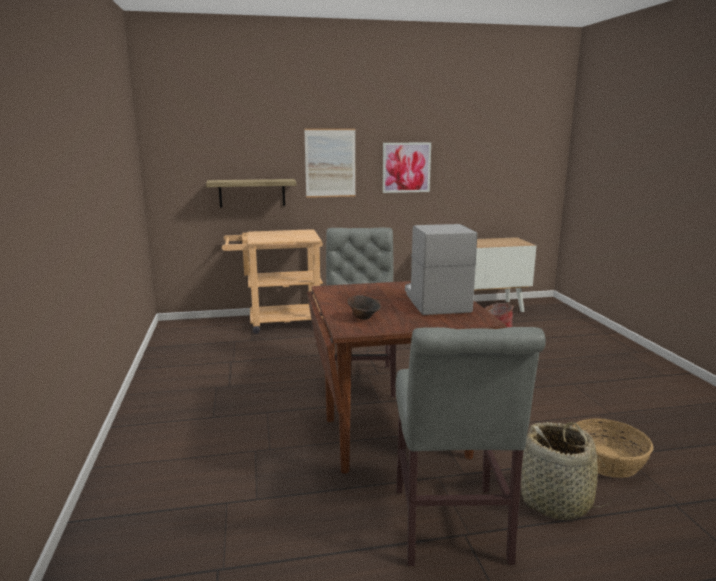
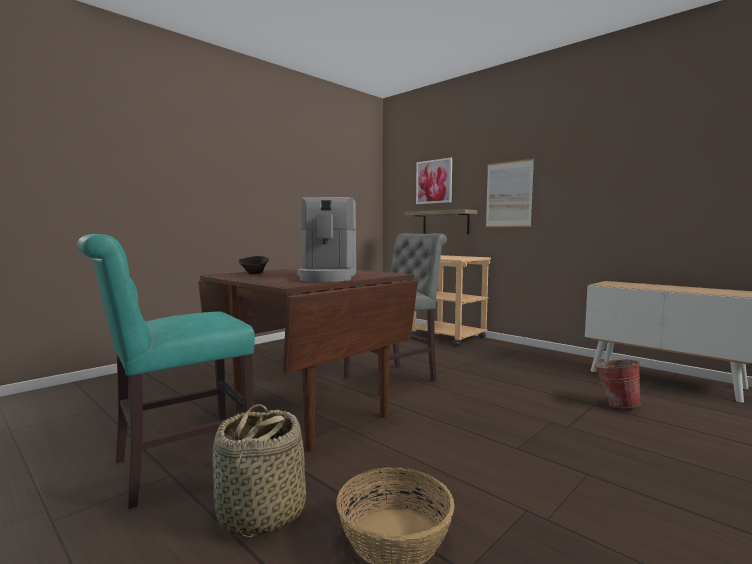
camera: 55 degrees right, 10 degrees down
(406, 167) = (589, 195): picture -> picture (434, 181)
(435, 301) = (329, 277): coffee machine -> coffee machine turned 135 degrees clockwise
(451, 530) = (175, 468): grey chair -> turquoise chair

